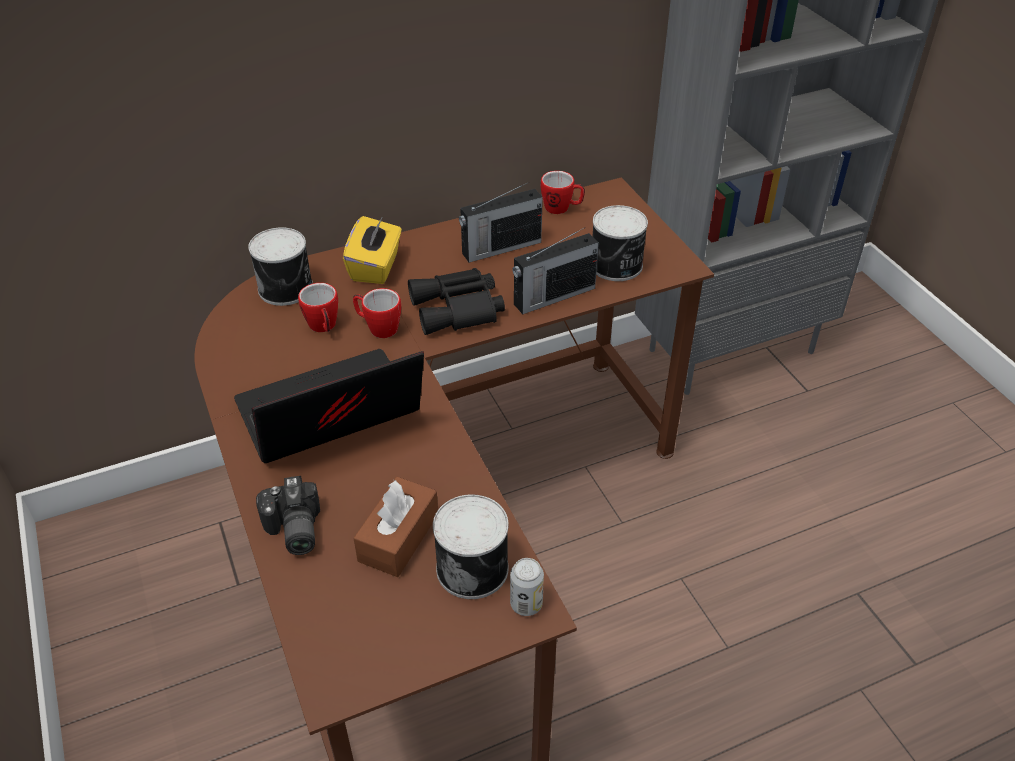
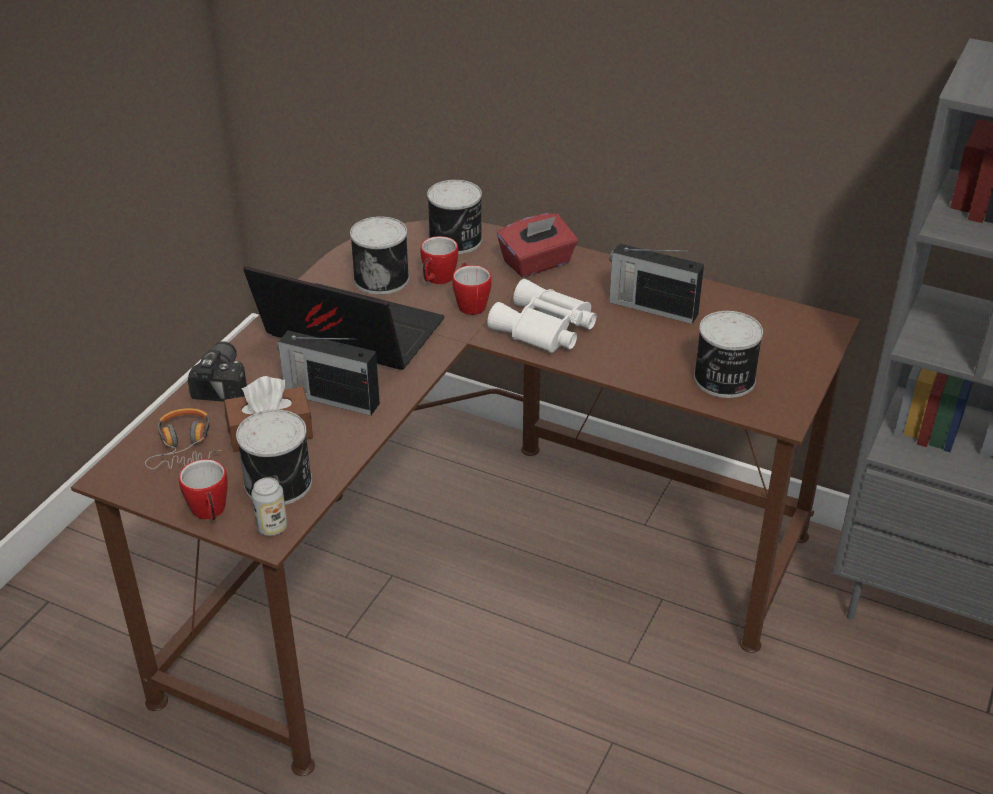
camera: 50 degrees right, 5 degrees down
(278, 354) = (382, 278): none -> can
(292, 530) = (225, 382): camera -> camera turned 150 degrees clockwise
(350, 608) = (185, 447): none -> headphones
(376, 267) = (537, 263): yellow tissue box -> red tissue box
(459, 310) = (544, 329): black binoculars -> white binoculars
(553, 296) = (629, 366): radio -> radio (330, 398)
(561, 208) = (757, 310): mug -> mug (210, 513)

